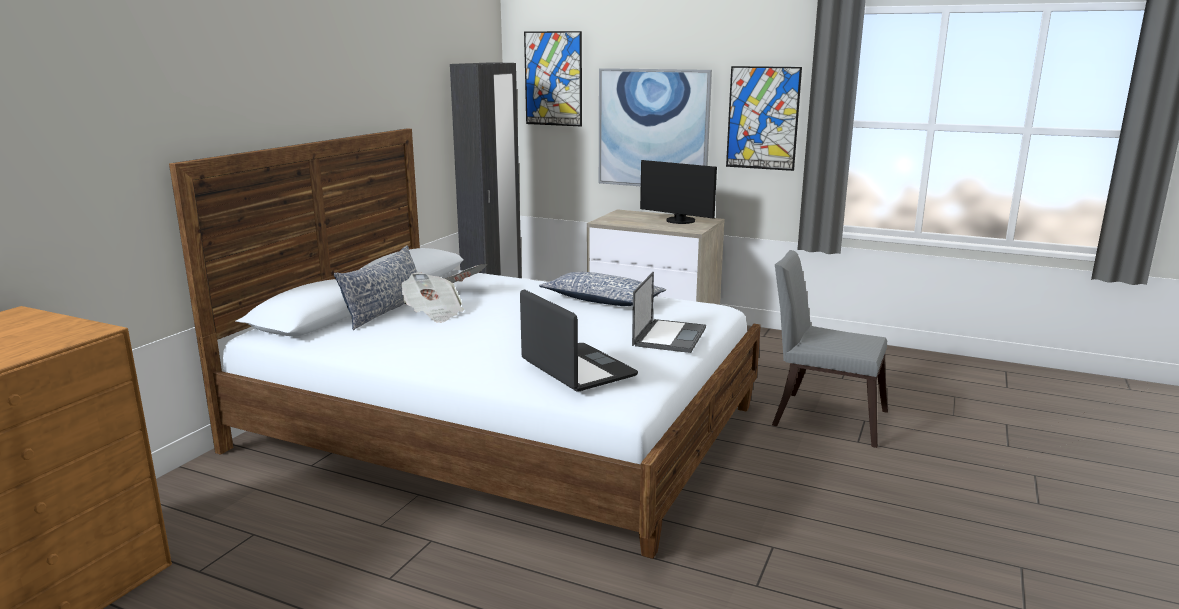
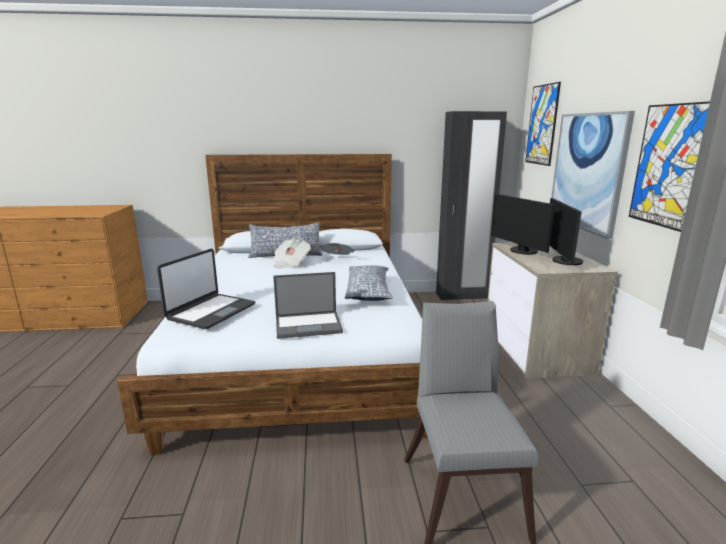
camera: 60 degrees right, 0 degrees up
(631, 223) = (521, 251): none -> monitor

